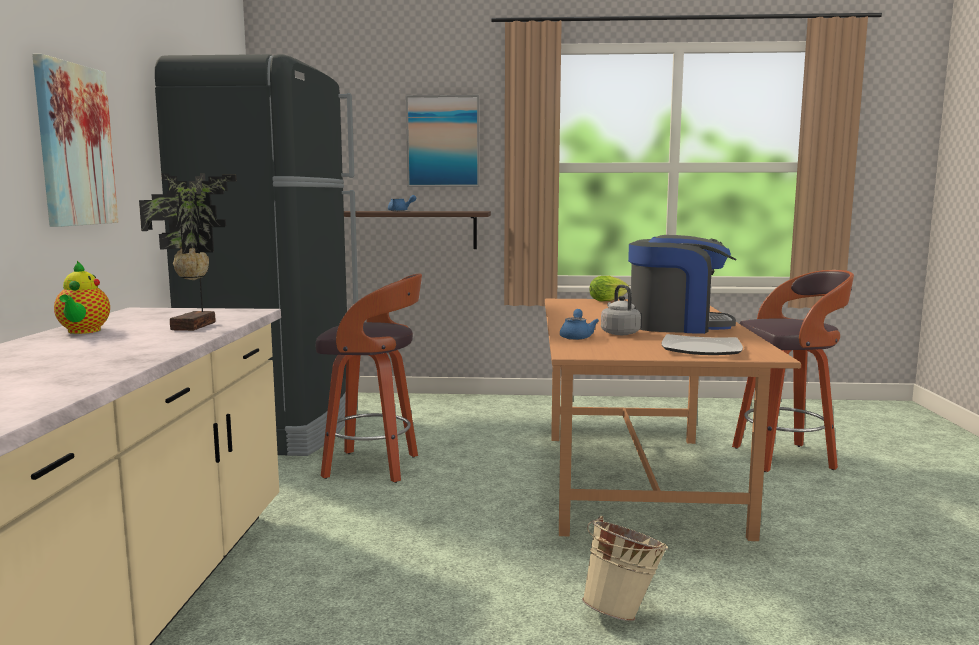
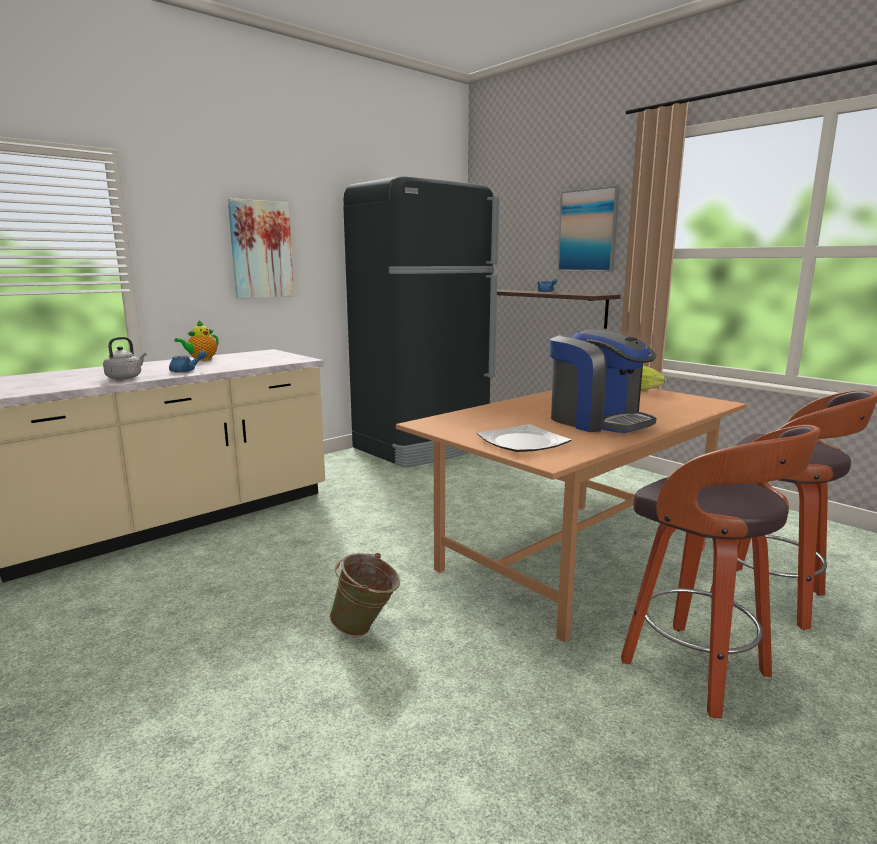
camera: 45 degrees right, 5 degrees up
(197, 326) = (244, 364): potted plant -> none
(374, 467) = (425, 486): stool -> stool (698, 671)
(576, 336) = (479, 412): blue teapot -> blue teapot (187, 371)
(619, 333) = (521, 416): grey kettle -> grey kettle (126, 377)
(622, 611) = (366, 629): beige bucket -> green bucket

